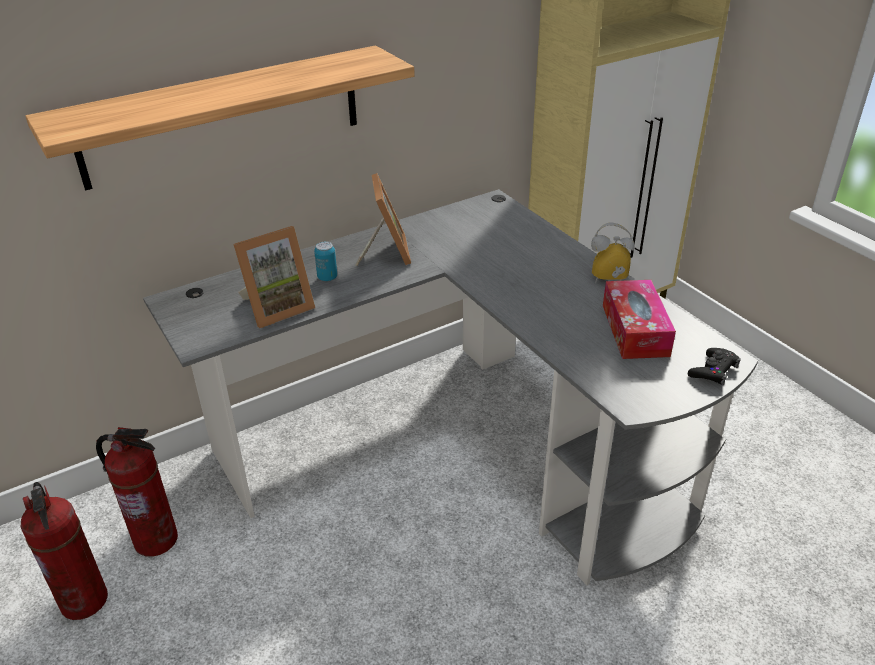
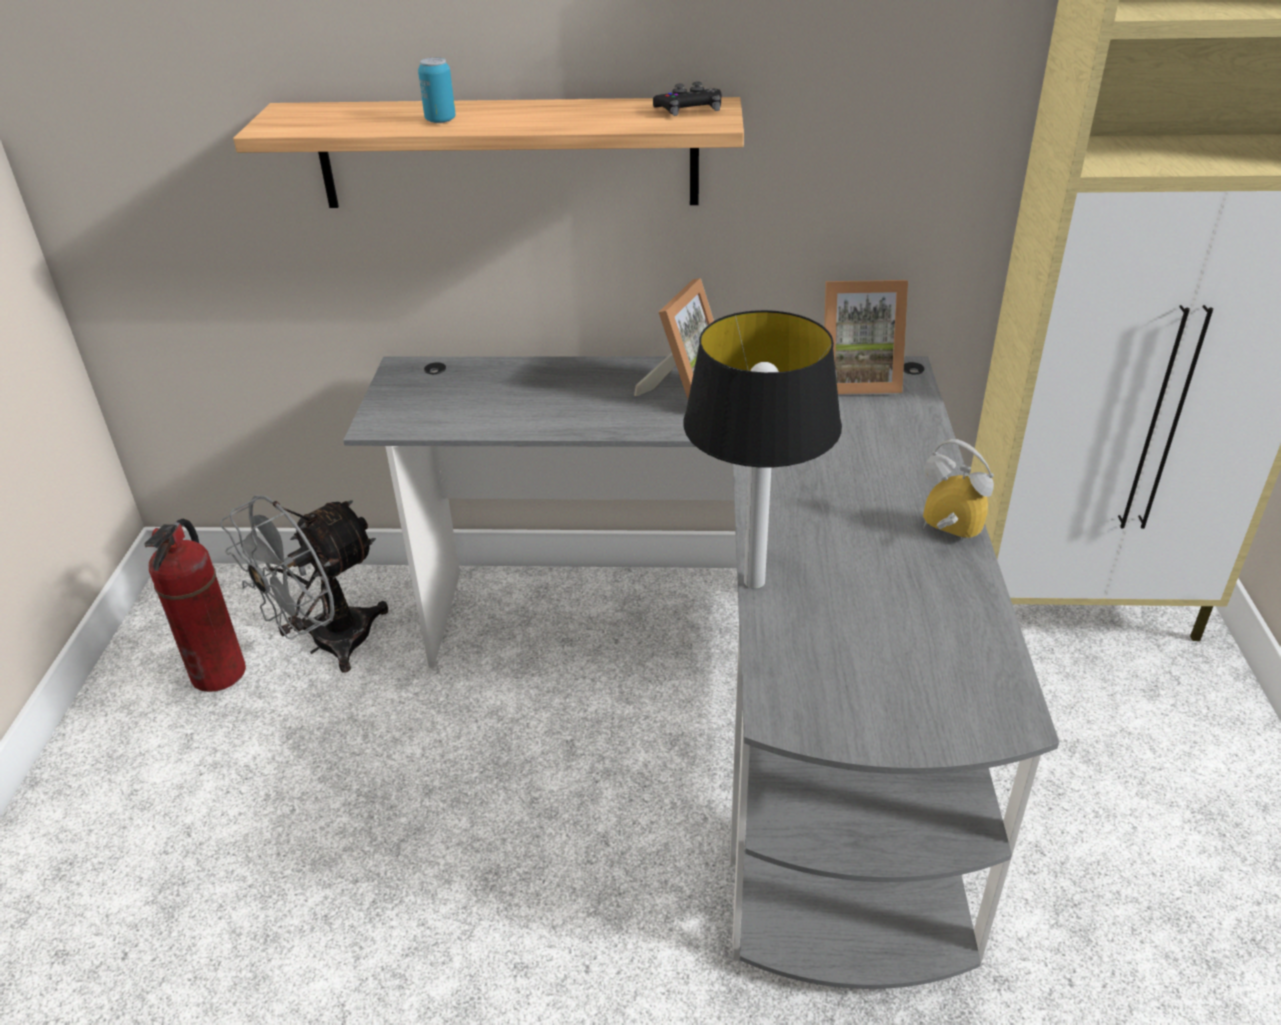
camera: 35 degrees right, 0 degrees up
(157, 539) = (327, 644): fire extinguisher -> grey fan
(277, 307) = (496, 414): picture frame -> picture frame (857, 379)
(327, 277) = (587, 399): can -> can (440, 120)
(544, 345) = (755, 582): none -> table lamp
(635, 330) = (907, 616): tissue box -> none
(713, 371) = (963, 724): black game controller -> black game controller (689, 109)

